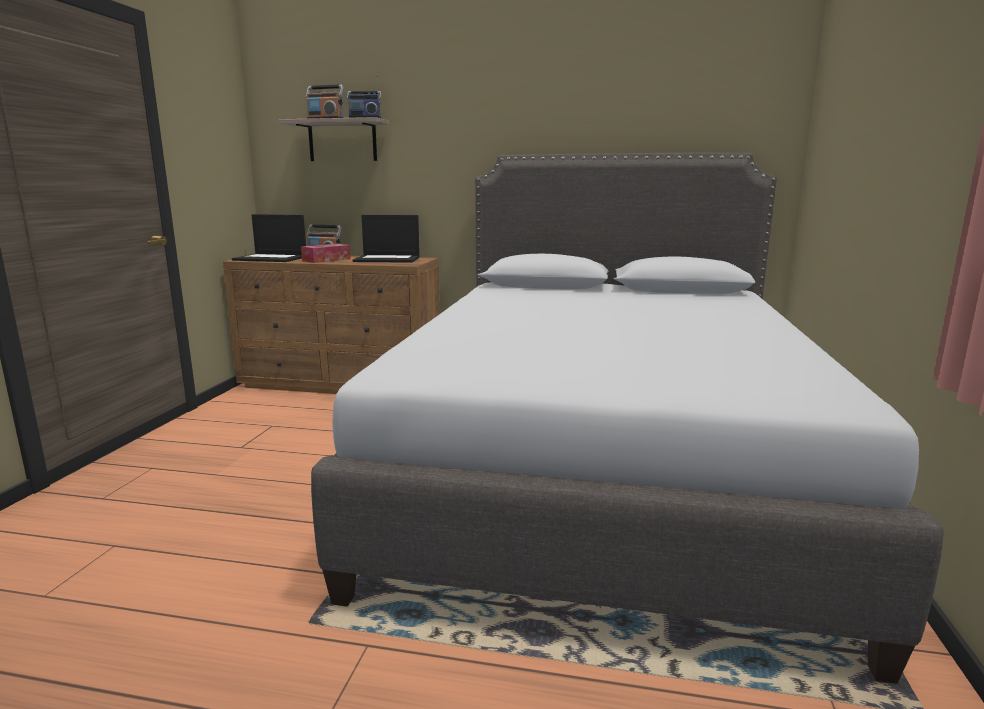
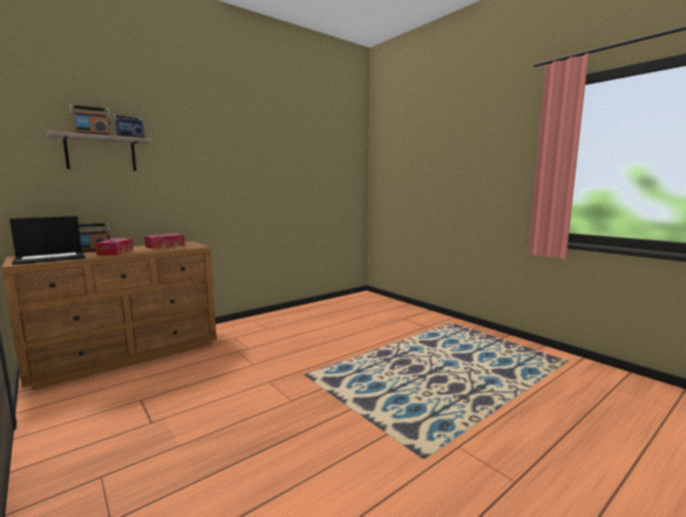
camera: 50 degrees left, 5 degrees down
(388, 259) = (165, 246): laptop -> tissue box
(601, 468) = (373, 338): grey bed -> none

